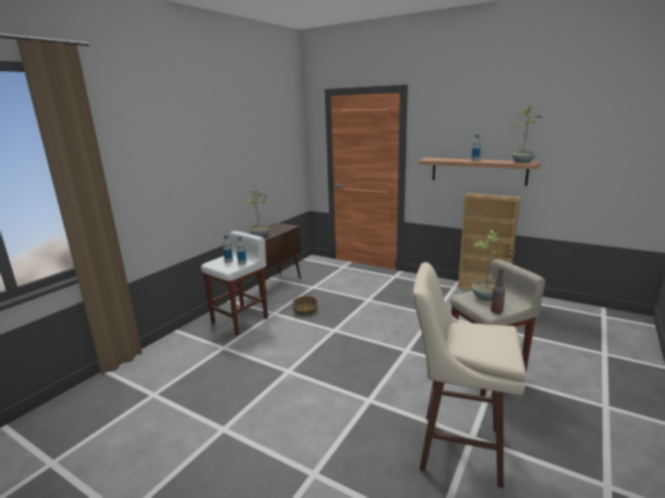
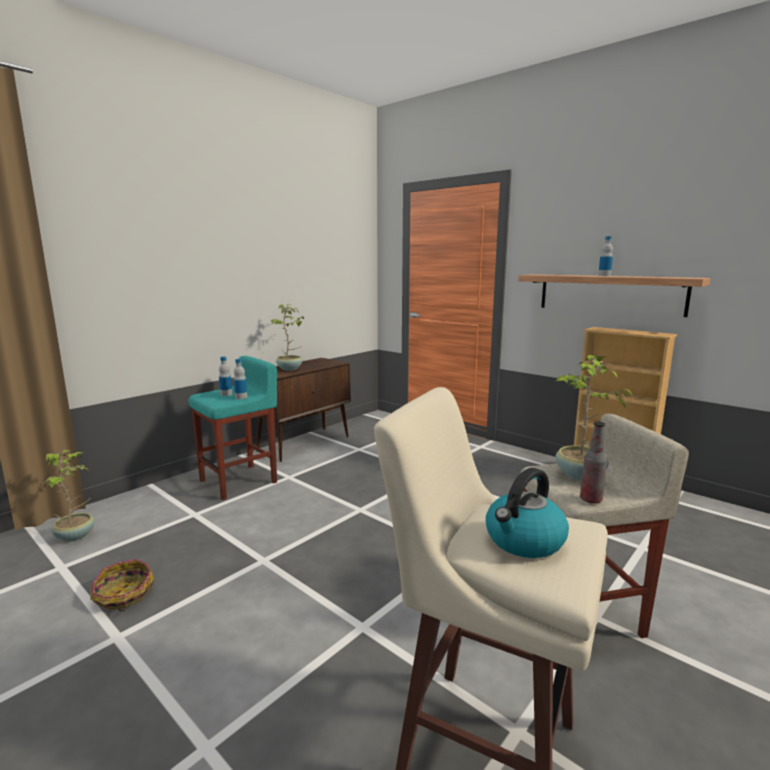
camera: 10 degrees right, 5 degrees down
(240, 320) = (239, 481): white stool -> turquoise stool
(305, 310) = (333, 478): basket -> basket (124, 595)
(483, 340) = (524, 541): none -> kettle
(522, 162) = (680, 277): potted plant -> potted plant (76, 535)

